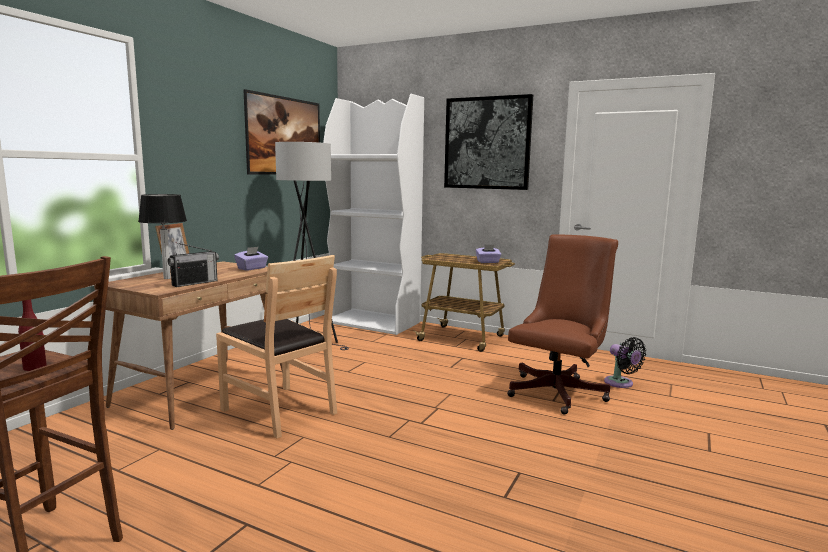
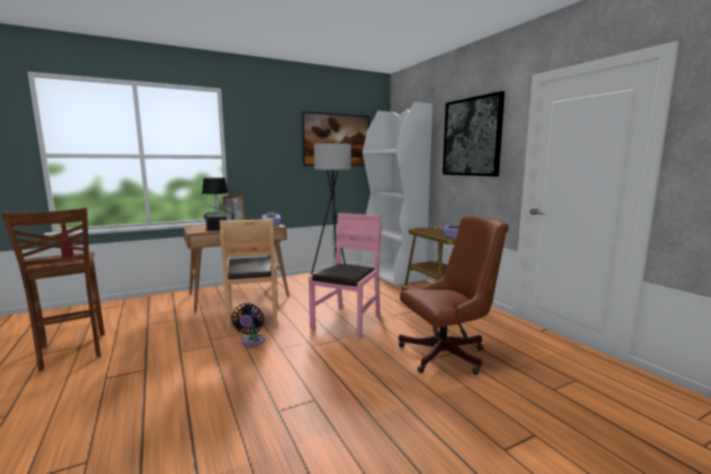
camera: 35 degrees right, 0 degrees up
(414, 386) = (347, 322): none -> pink chair
(621, 383) = (518, 364): black fan -> black fan (252, 342)

